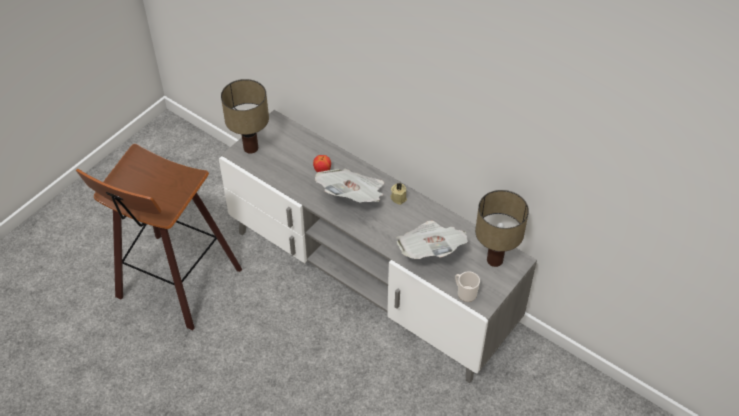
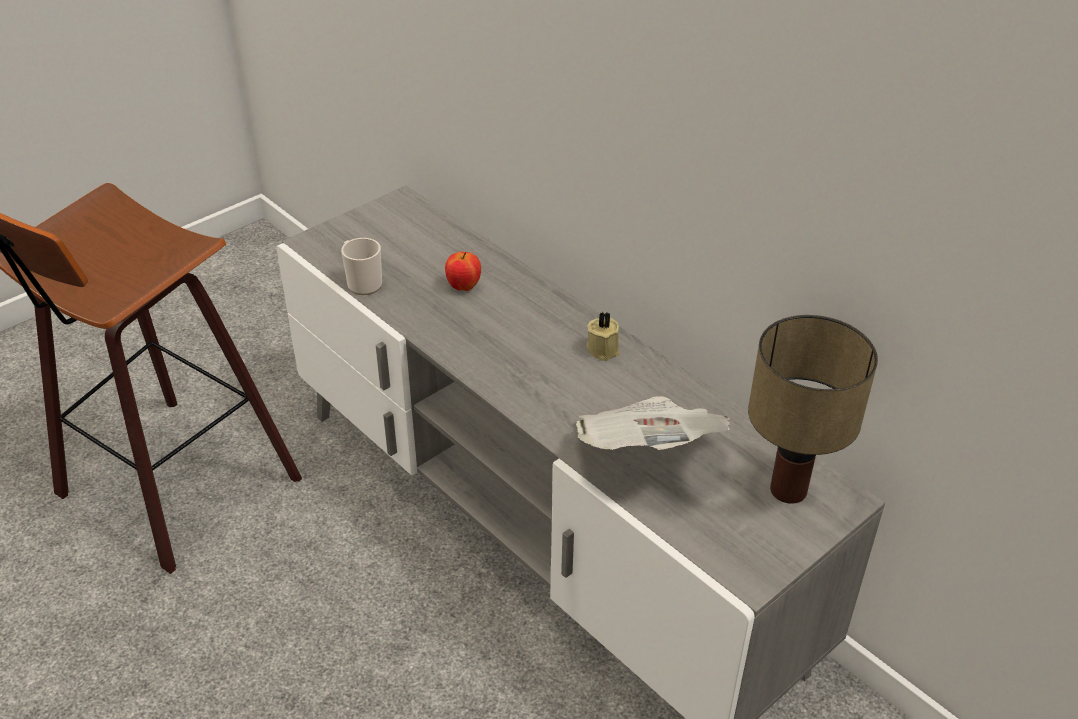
camera: 10 degrees right, 10 degrees down
(251, 147) = (343, 236): table lamp -> none
(353, 197) = (510, 336): newspaper -> none
(465, 293) = (710, 547): mug -> mug (362, 283)

